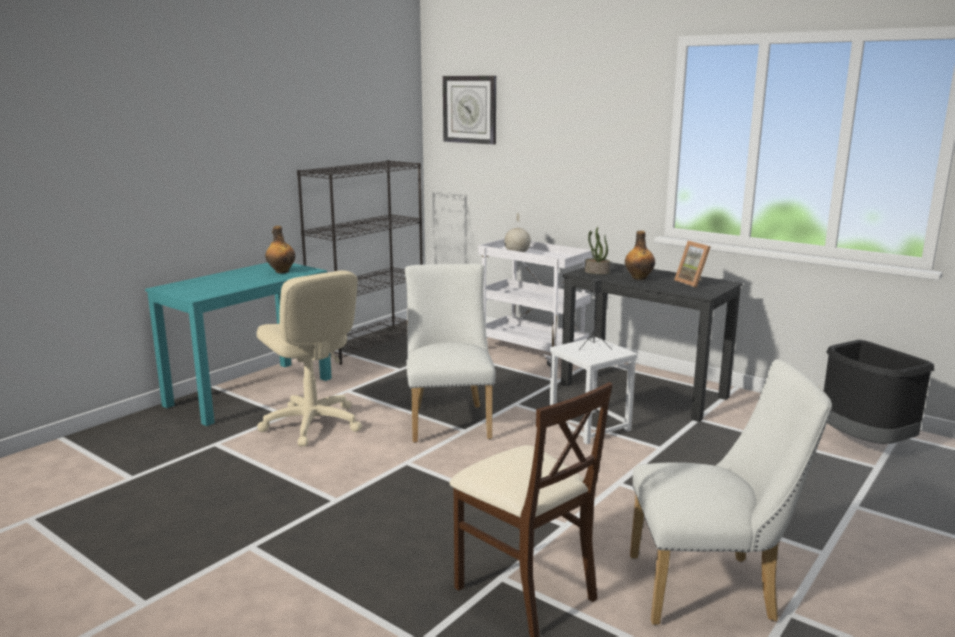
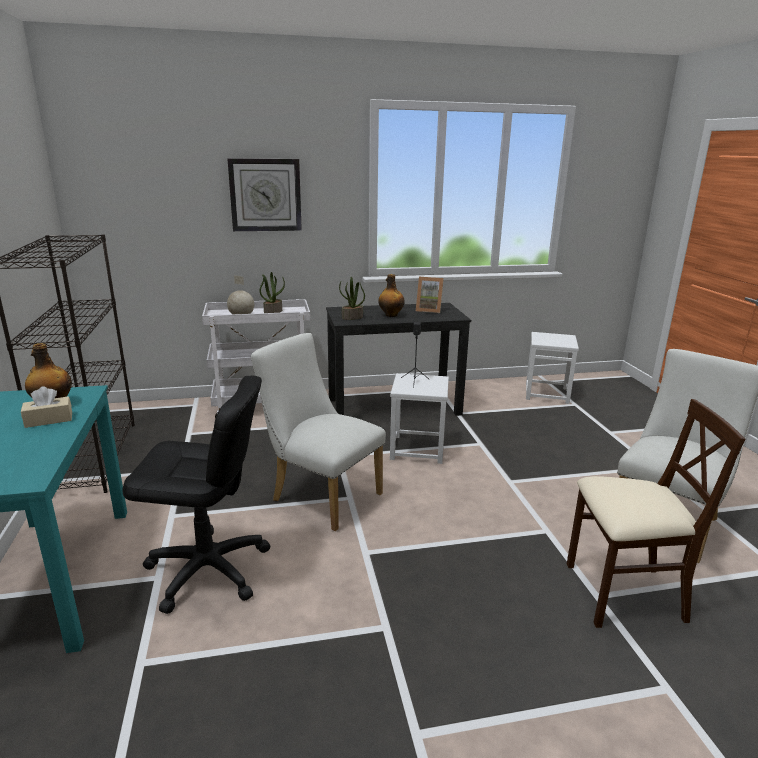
camera: 50 degrees left, 5 degrees up
(263, 277) = (49, 420): none -> beige tissue box
(312, 424) = (208, 570): beige office chair -> black office chair
(470, 109) = (130, 168): wall clock -> wall clock (265, 195)
(551, 255) = (273, 311): none -> potted plant
(863, 444) = (547, 393): black trash can -> white stool

